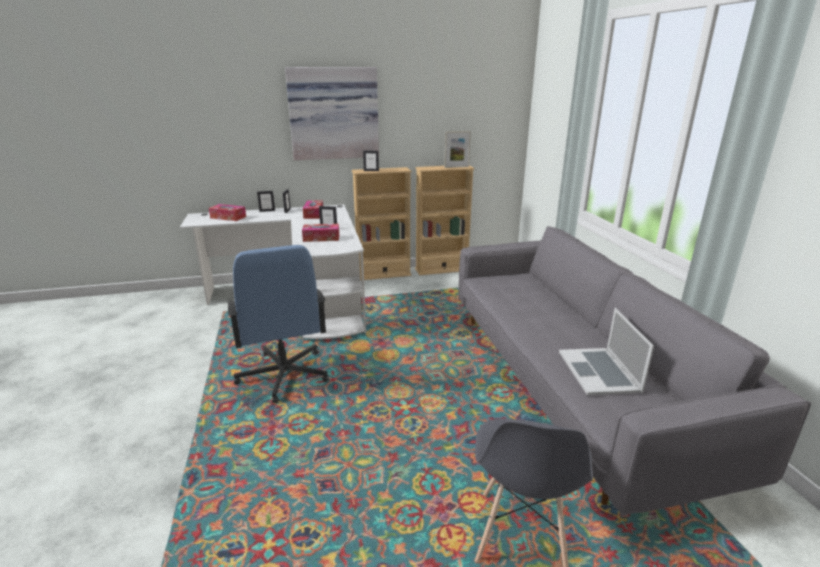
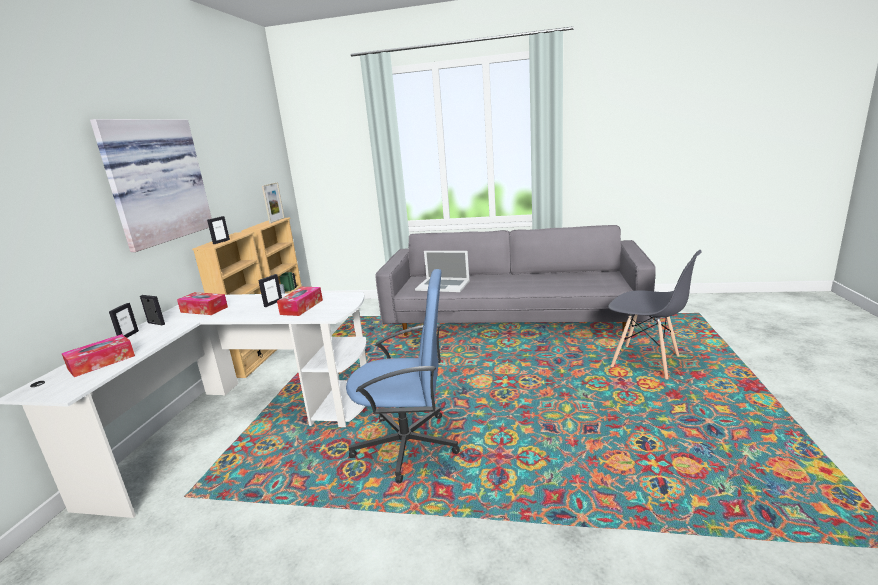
camera: 65 degrees left, 5 degrees down
(599, 371) = (562, 280): laptop -> laptop (443, 285)

